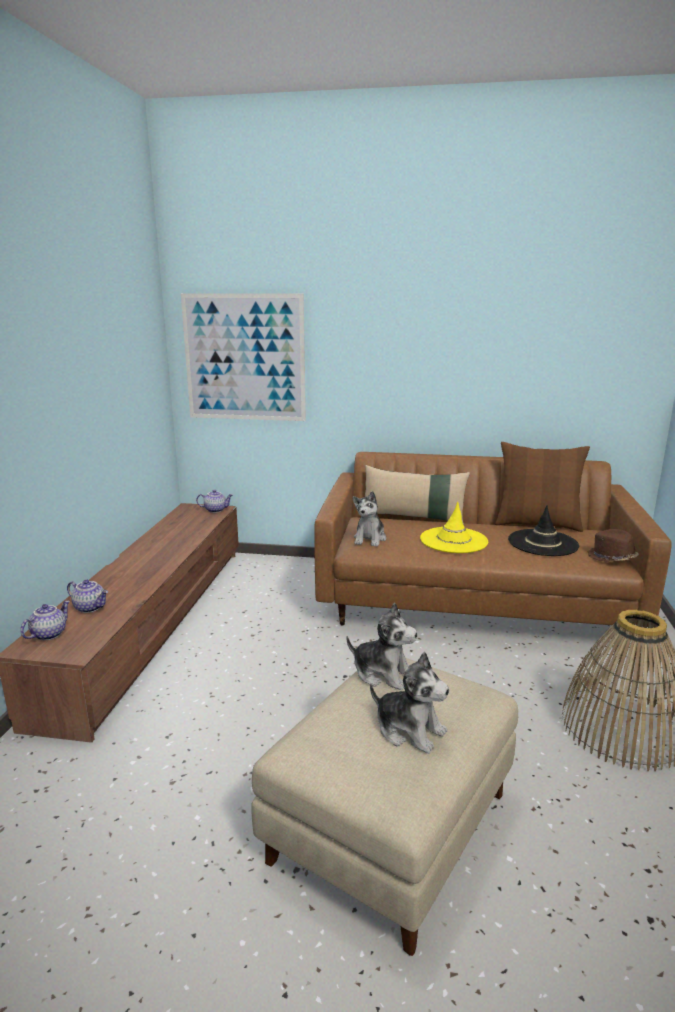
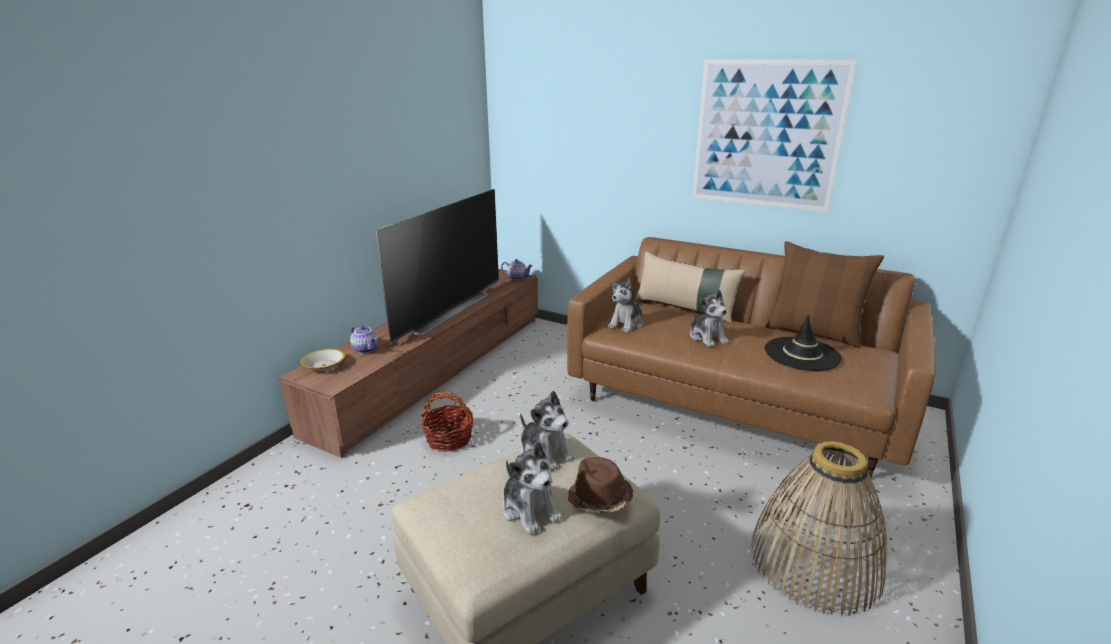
camera: 20 degrees right, 5 degrees up
(48, 634) = (324, 366): teapot -> bowl
(157, 553) = (445, 310): none -> television
(212, 693) = (449, 439): none -> basket
(244, 358) = (551, 138): picture -> picture (766, 135)
(453, 540) = (707, 337): yellow hat -> plush toy
(612, 557) = (871, 382): brown hat -> brown hat (599, 499)

